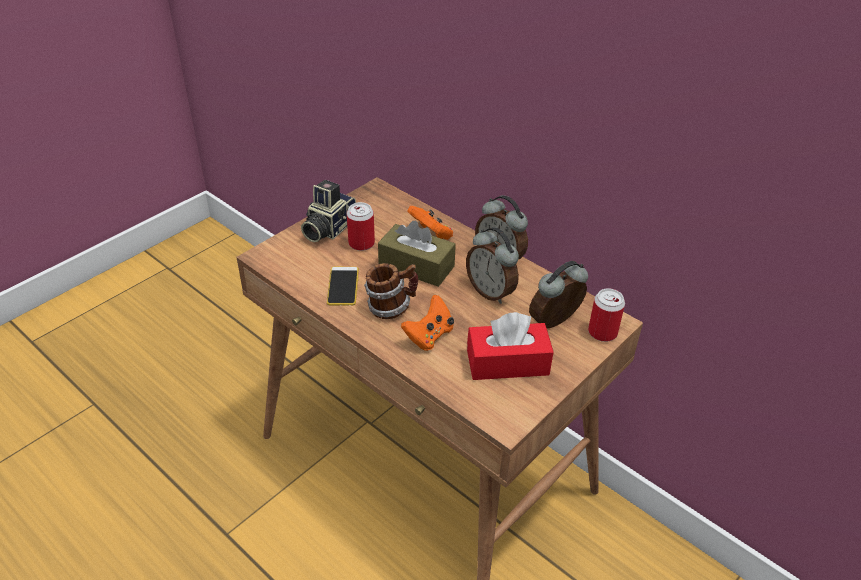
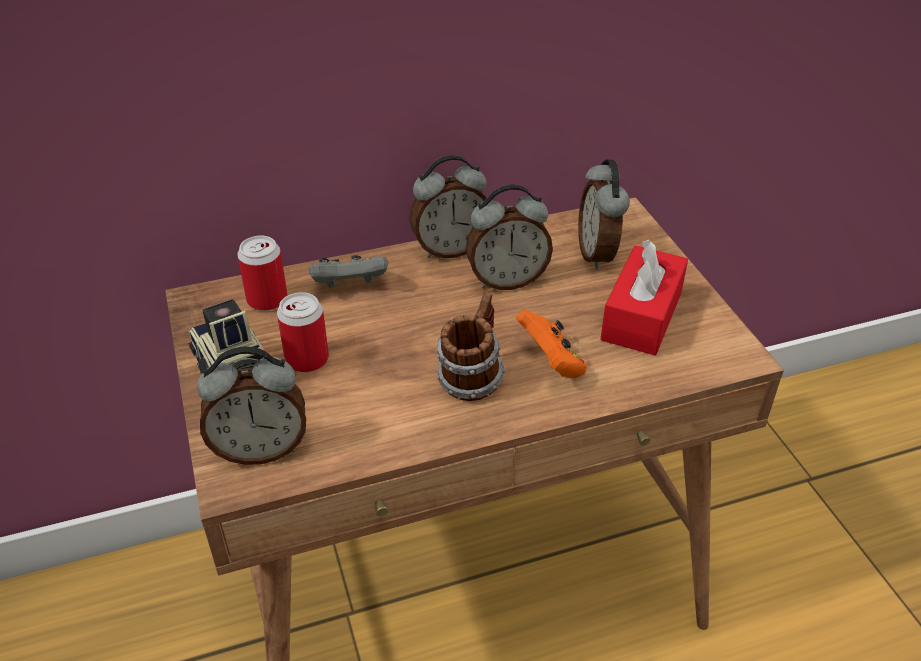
camera: 60 degrees left, 0 degrees up
(288, 255) = (261, 449): none -> alarm clock
(343, 286) = (387, 412): phone -> none
(416, 266) = (404, 324): brown tissue box -> none
(431, 234) = (350, 286): orange game controller -> grey game controller
(602, 332) = (634, 228): can -> can (267, 299)

